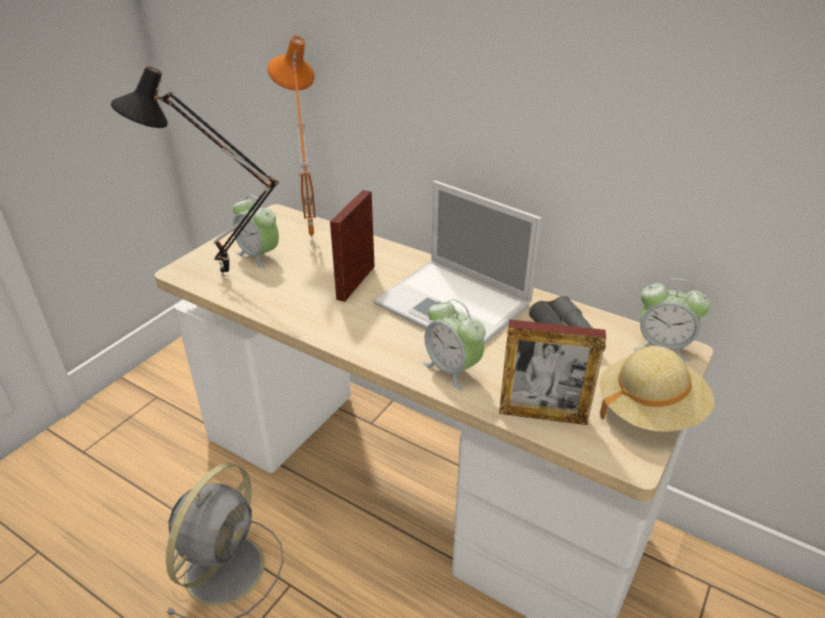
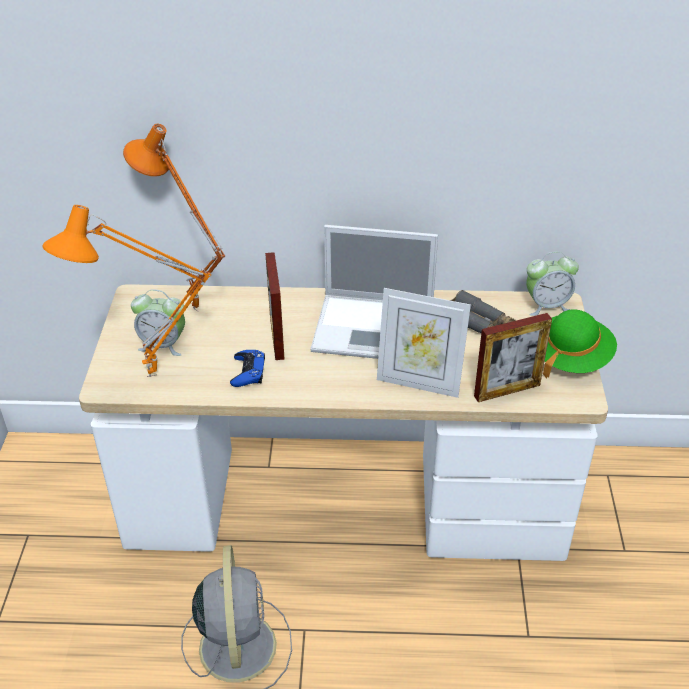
camera: 30 degrees left, 5 degrees up
(223, 278) = (153, 378): black table lamp -> orange table lamp
(303, 301) = (248, 372): none -> blue game controller
(452, 369) = (419, 382): alarm clock -> picture frame
(649, 410) = (570, 358): beige hat -> green hat

